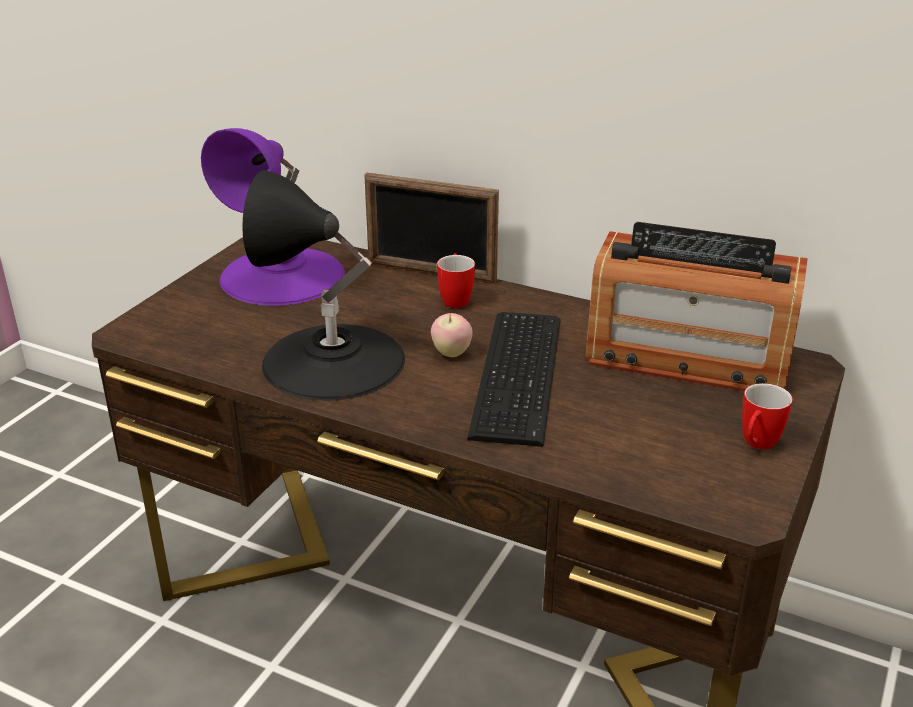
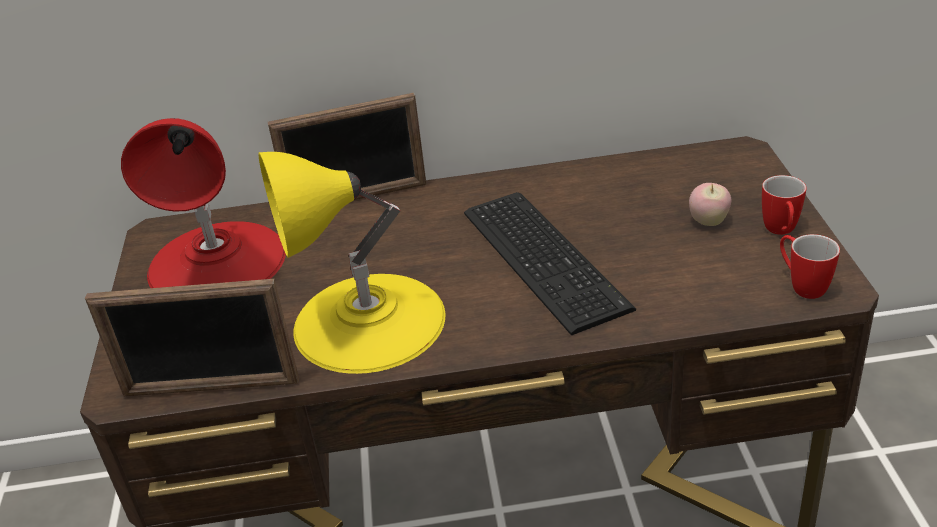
camera: 30 degrees left, 5 degrees up
(181, 356) = (211, 388): none -> picture frame
(282, 276) = (217, 262): purple table lamp -> red table lamp
(333, 361) = (369, 322): black table lamp -> yellow table lamp
(451, 353) = (465, 265): apple -> apple (708, 222)
(455, 298) = (409, 214): mug -> mug (801, 285)
(687, 356) = (652, 182): radio -> none

